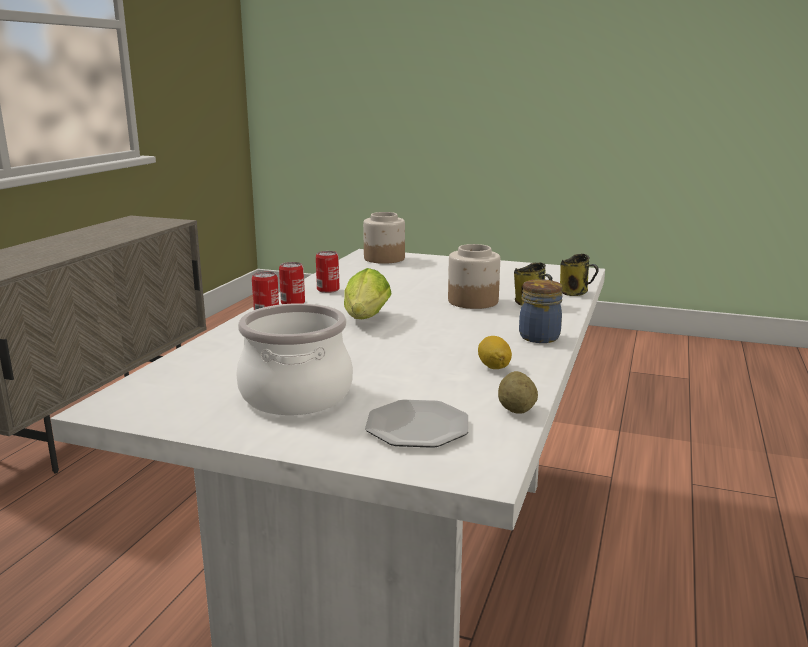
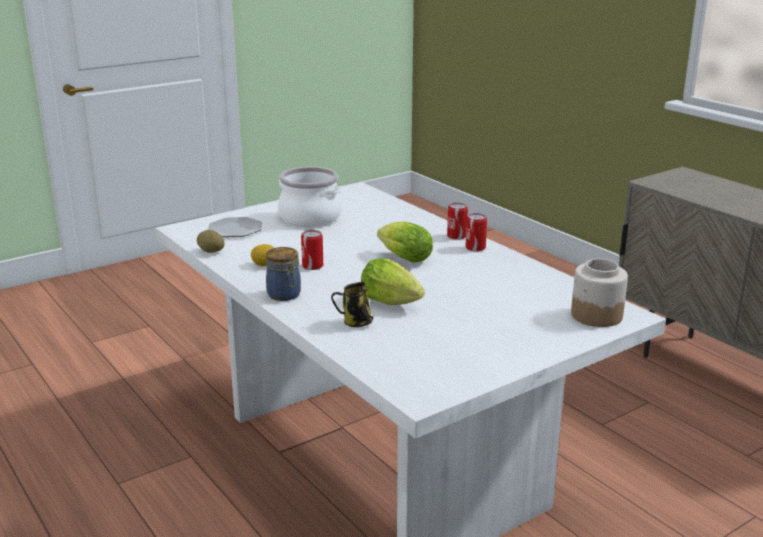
camera: 125 degrees right, 5 degrees up
(328, 289) = (500, 265): can -> can (312, 266)
(472, 301) = (394, 303): jar -> lettuce
(575, 293) = (353, 355): mug -> none

